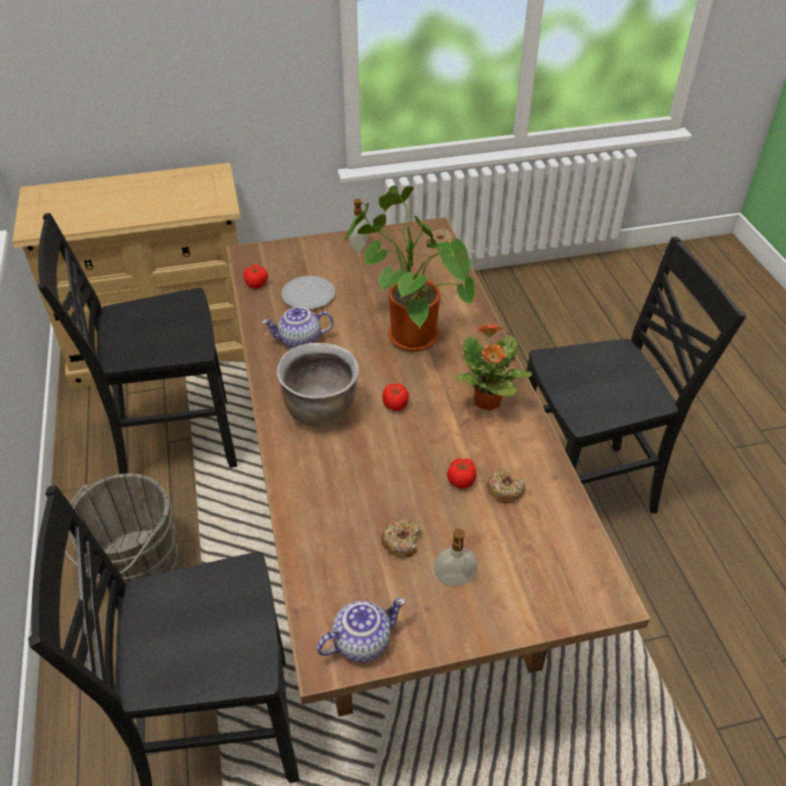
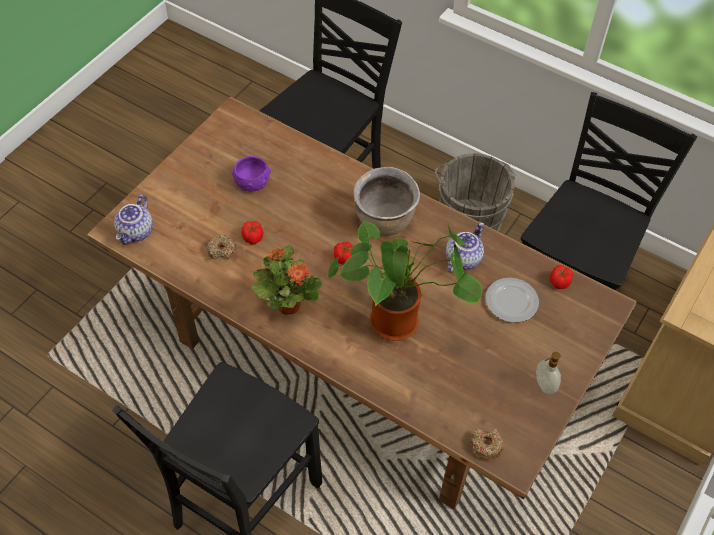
camera: 135 degrees right, 10 degrees up
(362, 641) = (225, 130): teapot -> teapot (136, 232)
(401, 542) = (252, 182): donut -> purple bowl
(454, 580) = (205, 183): soap dispenser -> none

